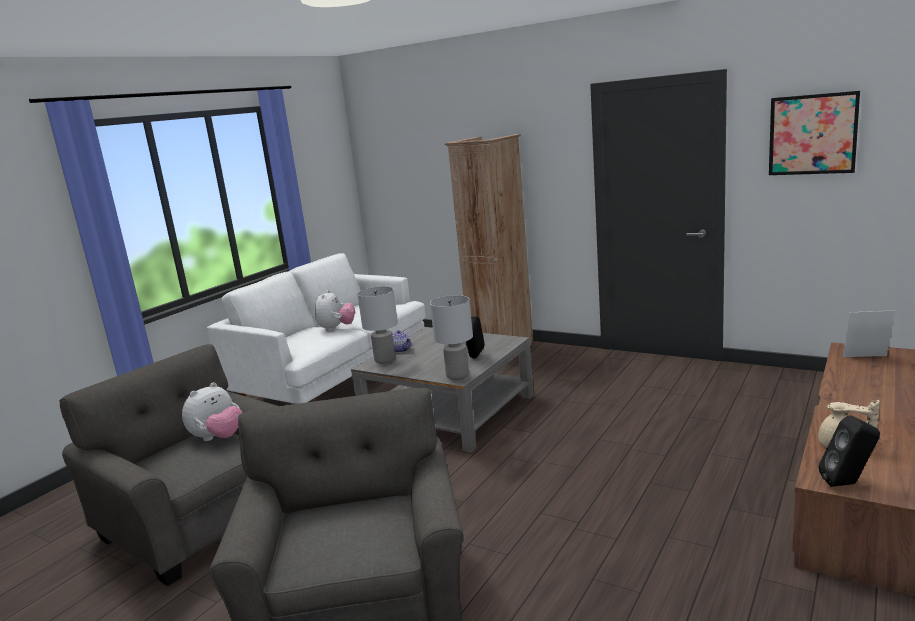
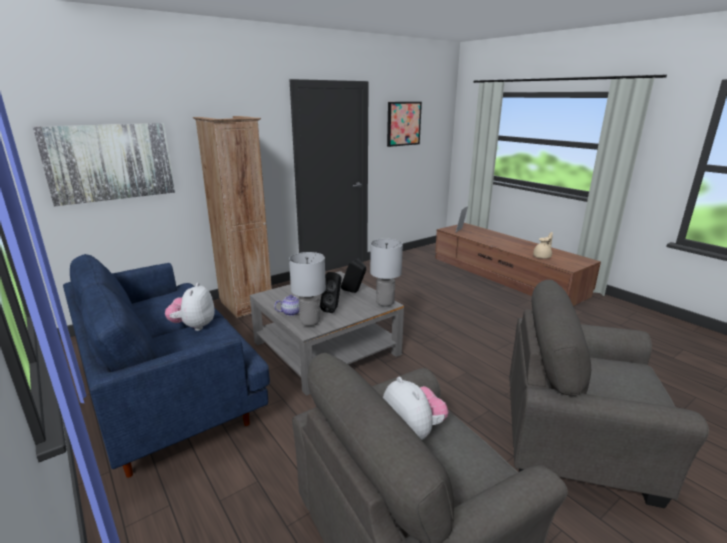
camera: 70 degrees left, 5 degrees up
(333, 382) = (169, 394): white sofa -> blue sofa
(336, 329) = (194, 326): plush toy -> plush toy turned 120 degrees counterclockwise
(415, 180) = (110, 162): none -> picture
(848, 484) = (573, 265): black speaker -> black speaker (333, 309)

